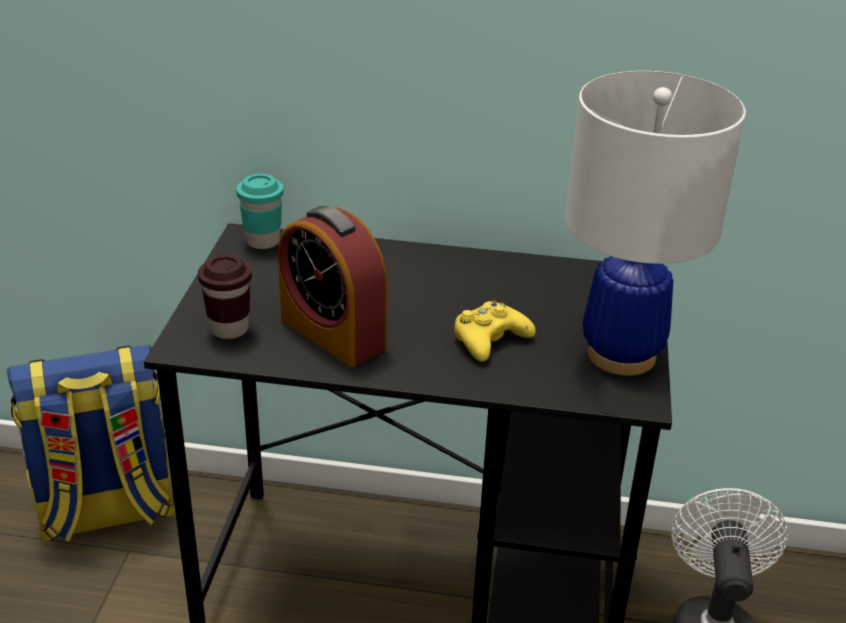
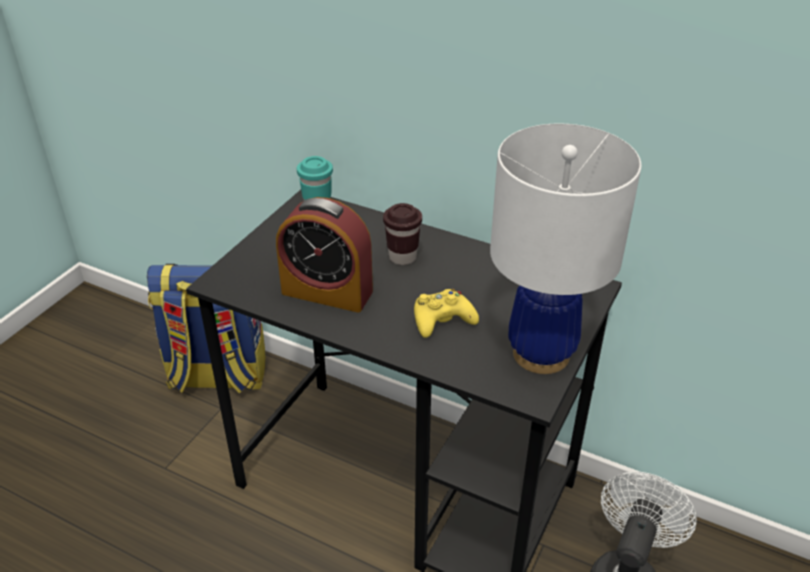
camera: 20 degrees right, 5 degrees up
(229, 329) = (256, 274): brown cup -> brown cup (402, 257)
(333, 334) = (327, 292): alarm clock -> alarm clock turned 45 degrees counterclockwise

